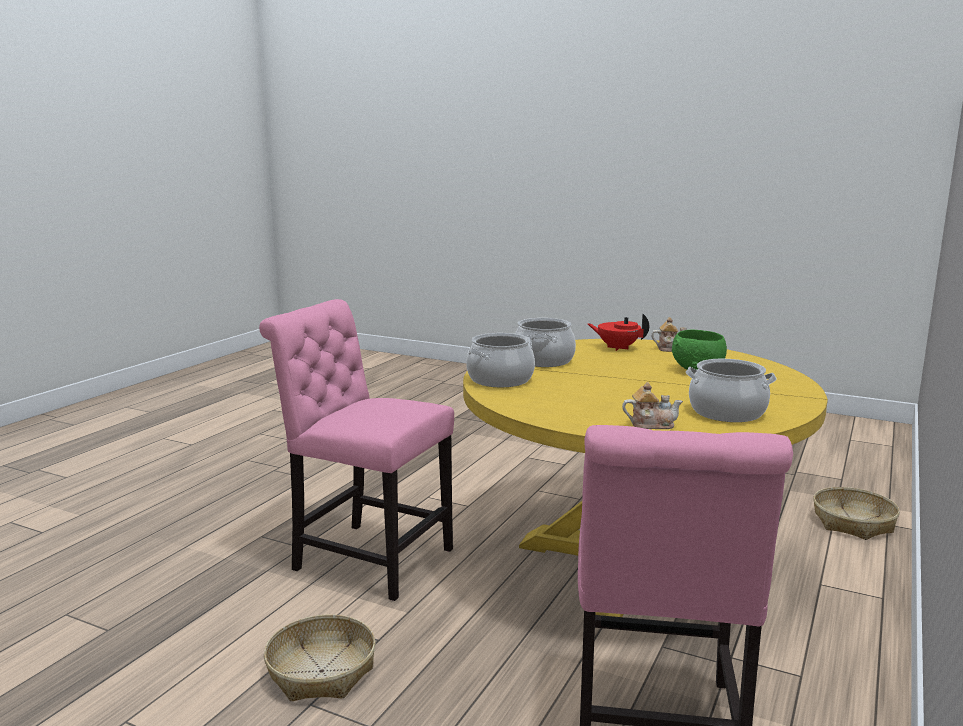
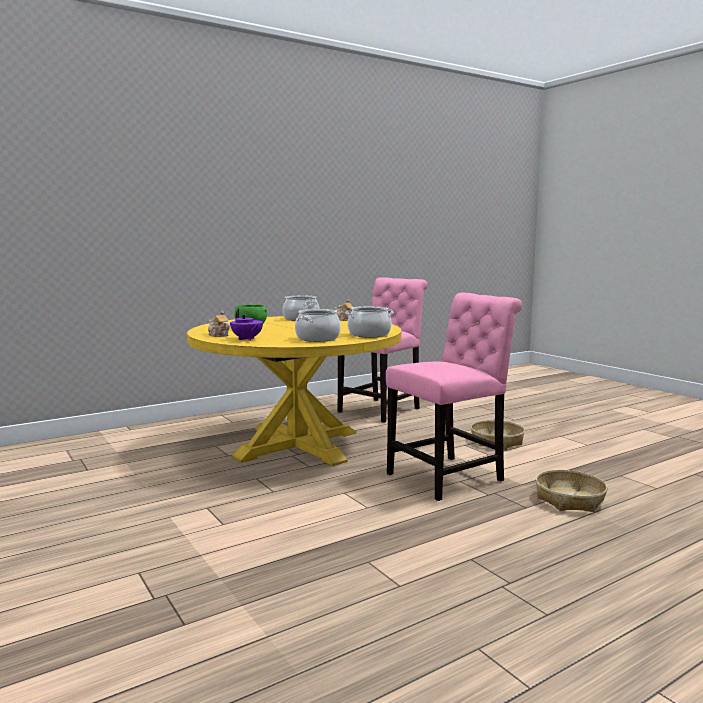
camera: 150 degrees left, 5 degrees down
(366, 558) = (450, 476): pink chair -> pink chair turned 90 degrees counterclockwise
(617, 348) = (247, 339): red teapot -> purple teapot
(852, 523) = (144, 433): basket -> basket (570, 500)

